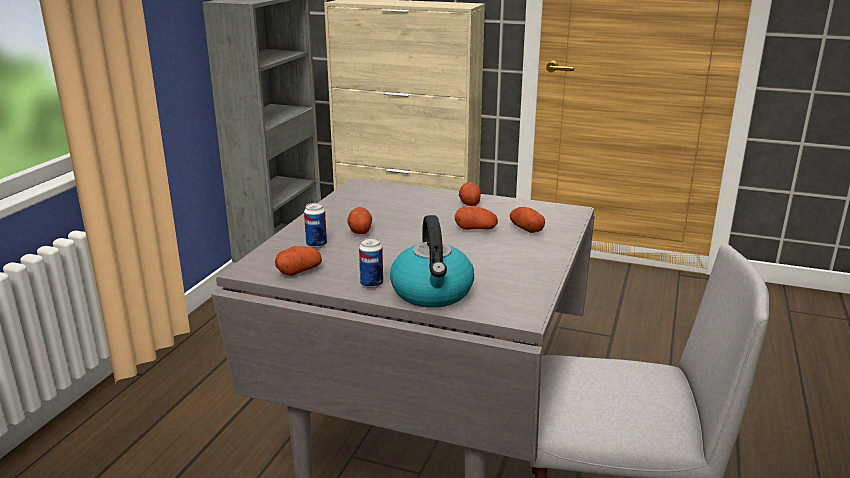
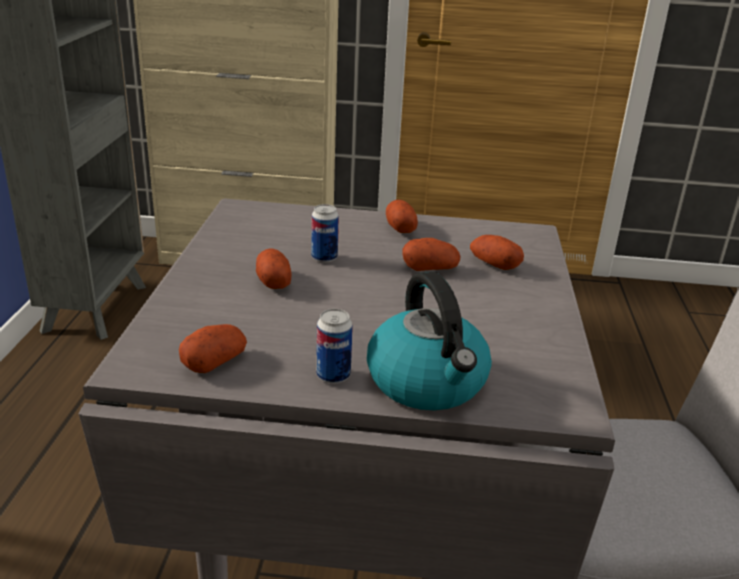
camera: 15 degrees left, 5 degrees up
(316, 245) = (220, 312): can -> can (324, 258)

